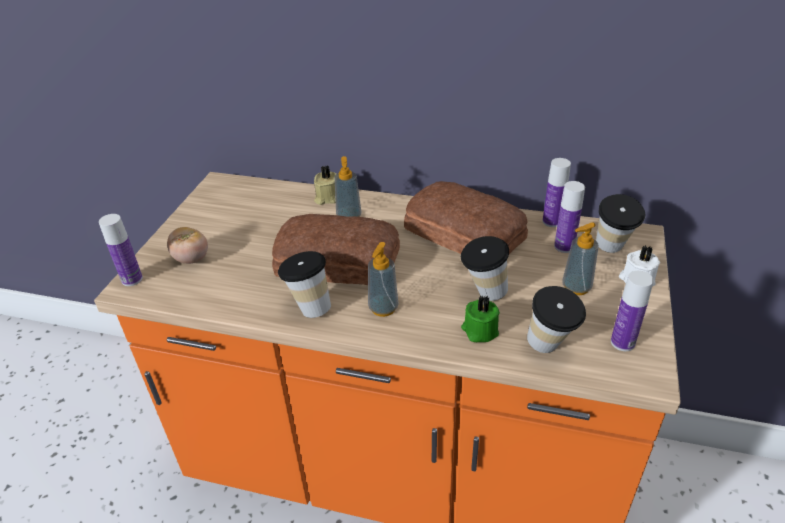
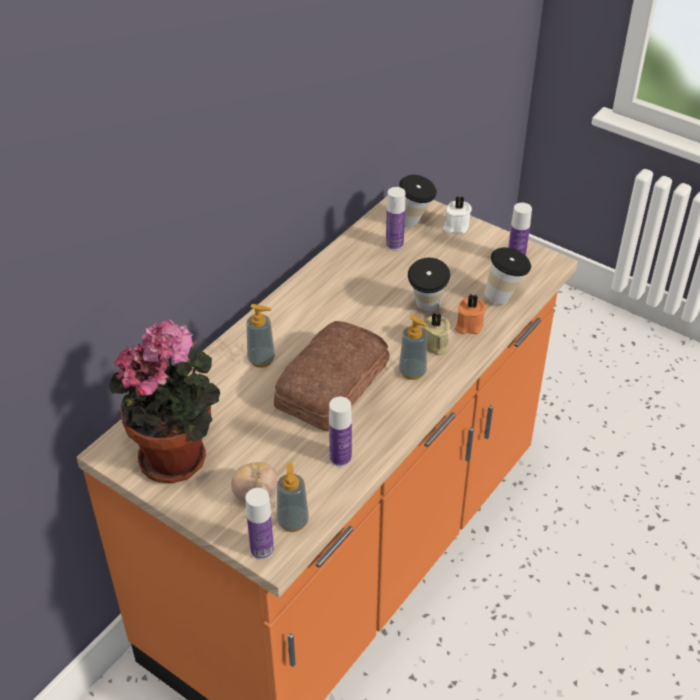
camera: 70 degrees left, 5 degrees up
(223, 211) = (178, 456): none -> potted plant
(309, 307) = (385, 419): cup -> none
(326, 198) = (214, 368): beige candle -> beige candle (434, 345)
(464, 233) = (339, 292): bread -> none
(479, 331) = (468, 325): green candle -> orange candle
(552, 221) = (357, 238): bottle -> bottle (340, 458)
(576, 287) = (447, 258): soap dispenser -> soap dispenser (293, 522)

